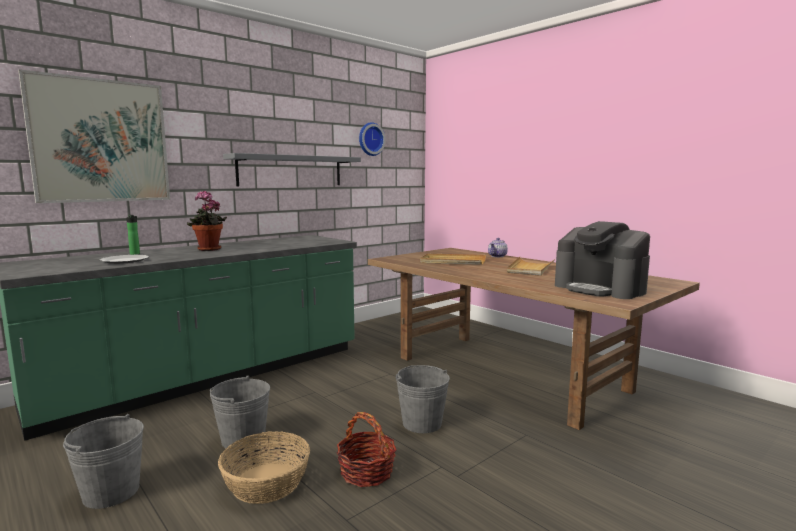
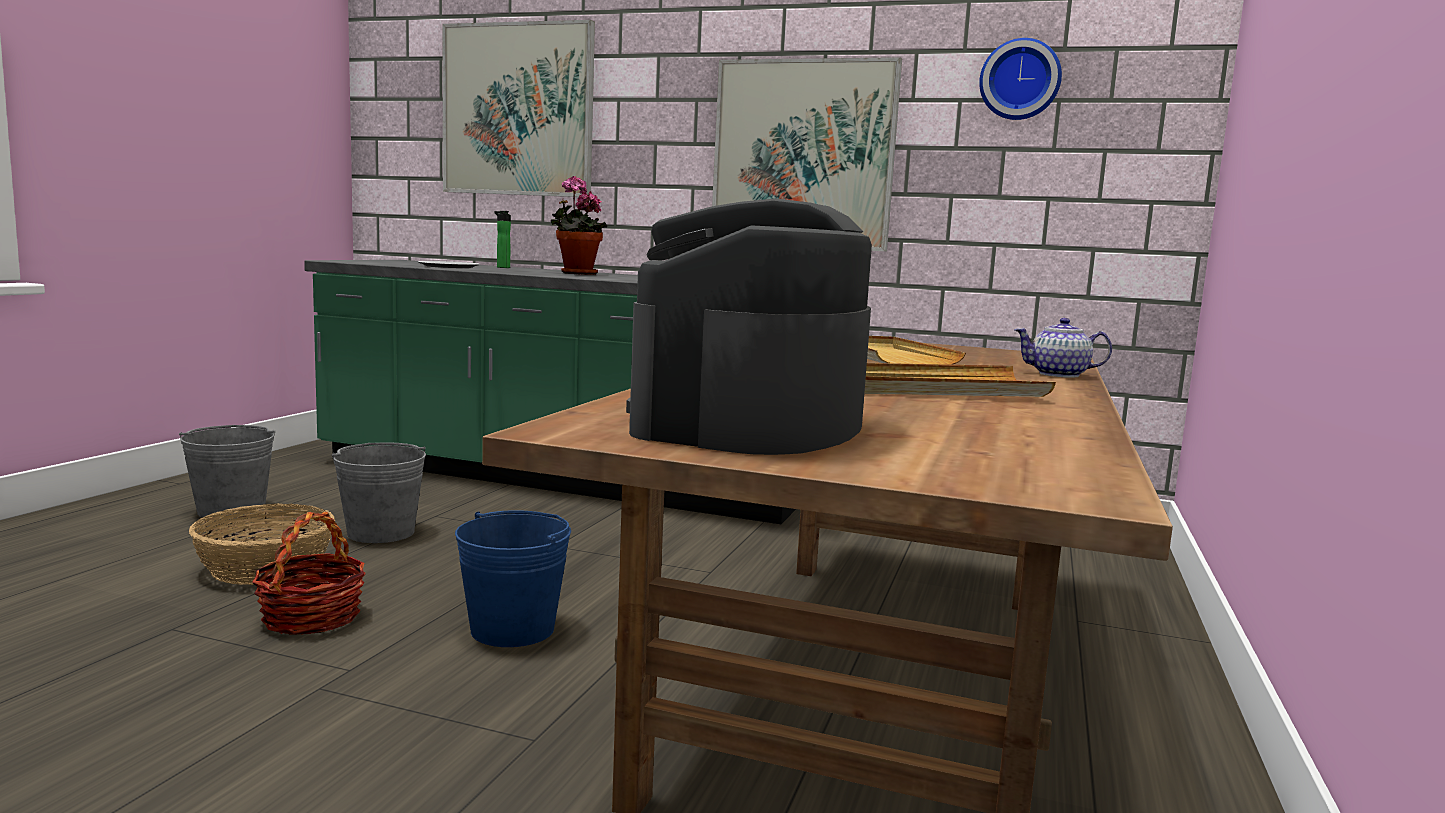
camera: 60 degrees right, 0 degrees up
(291, 171) = (803, 155): grey shelf -> picture
(422, 423) = (513, 629): grey bucket -> blue bucket

